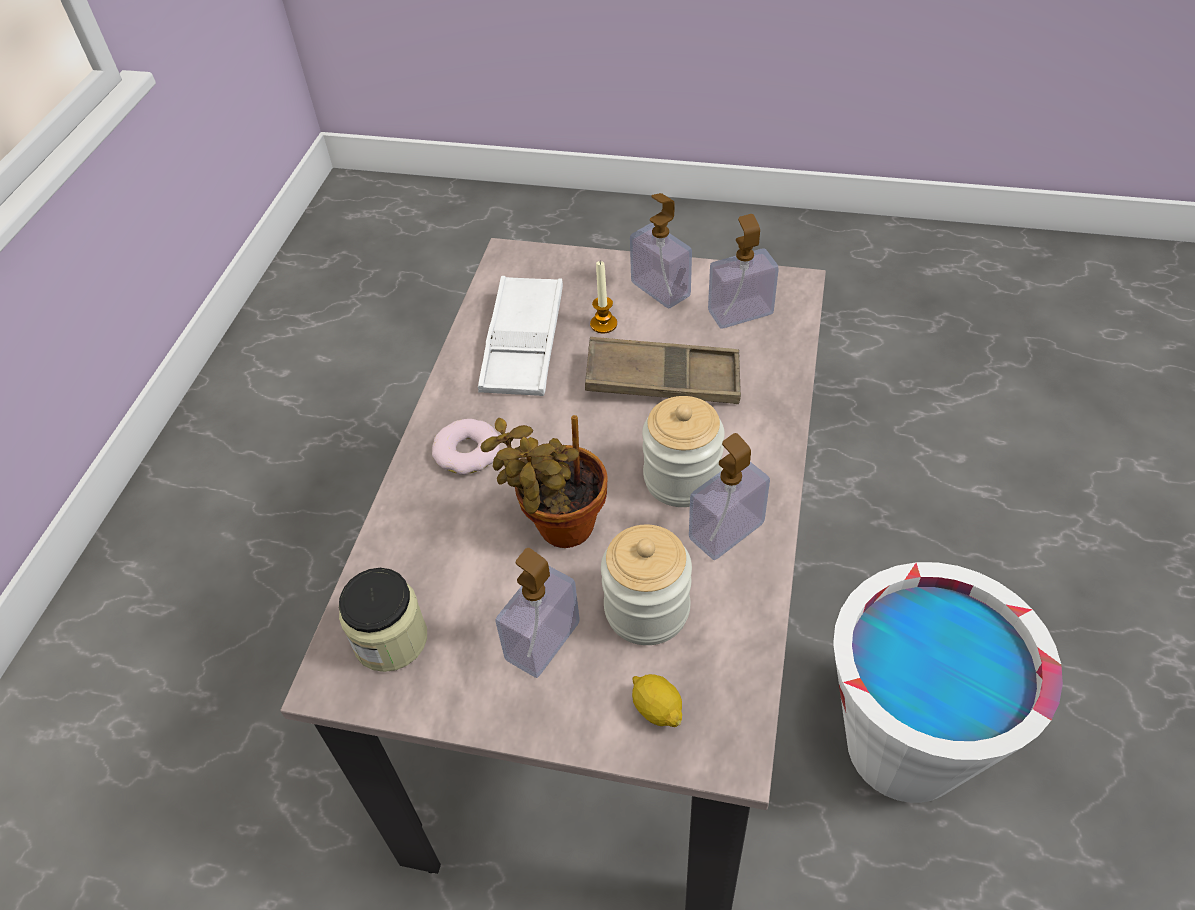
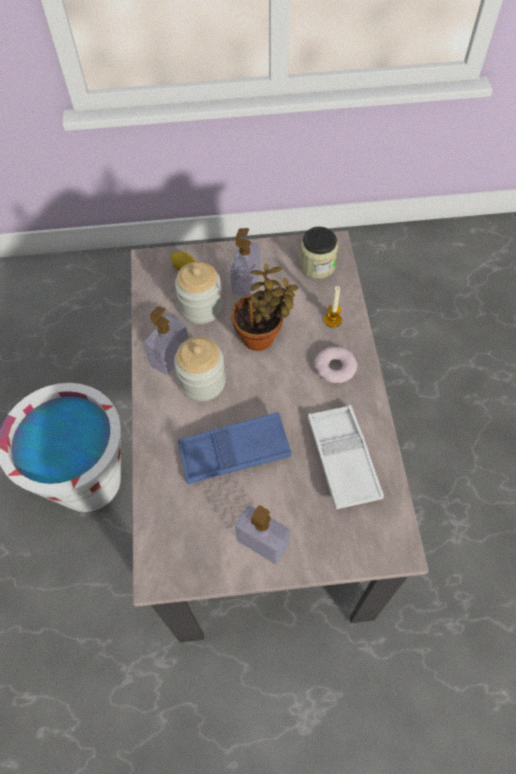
camera: 160 degrees right, 10 degrees up
(603, 324) = (293, 492): candle -> candle (332, 320)
(663, 380) = (234, 452): brown tray -> blue tray
(740, 312) = (194, 532): soap dispenser -> none

